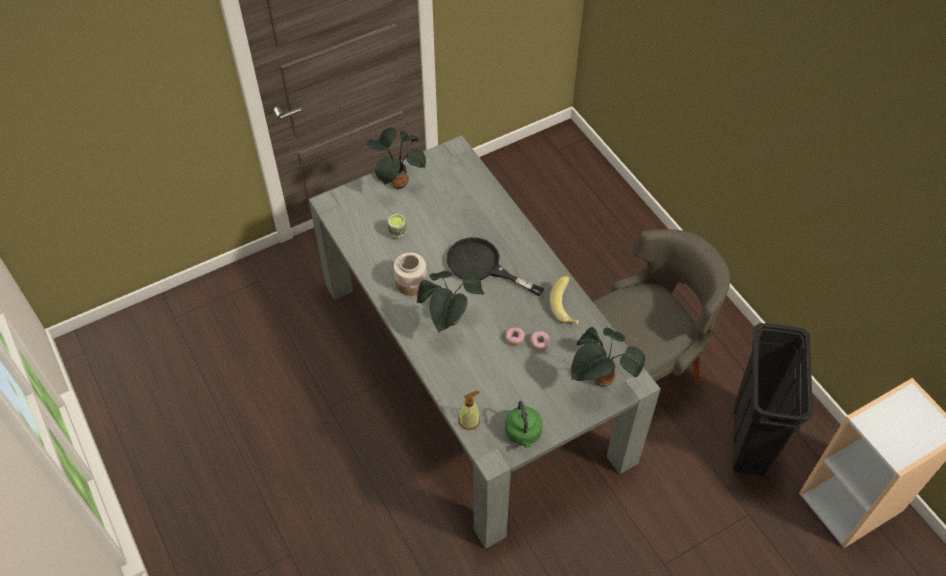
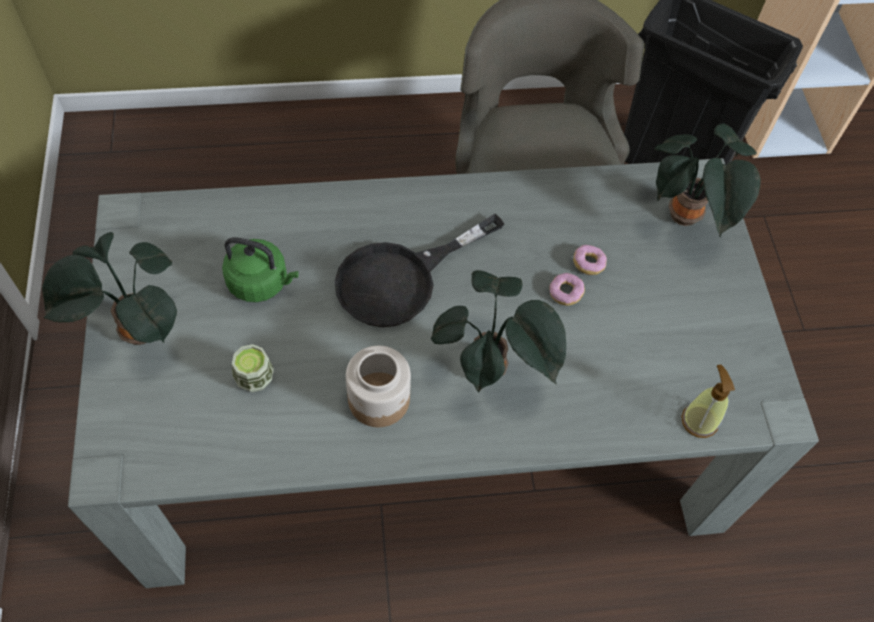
camera: 70 degrees left, 5 degrees up
(523, 434) = (747, 354): green kettle -> green kettle (261, 282)
(566, 308) = (539, 204): banana -> none

